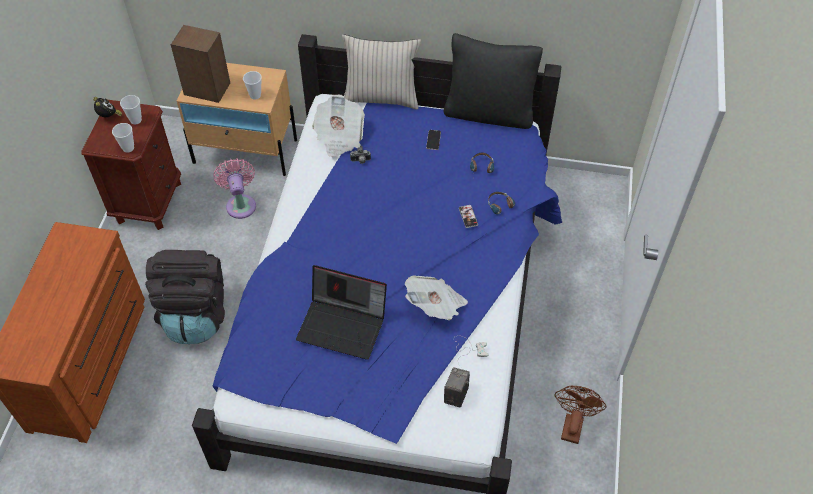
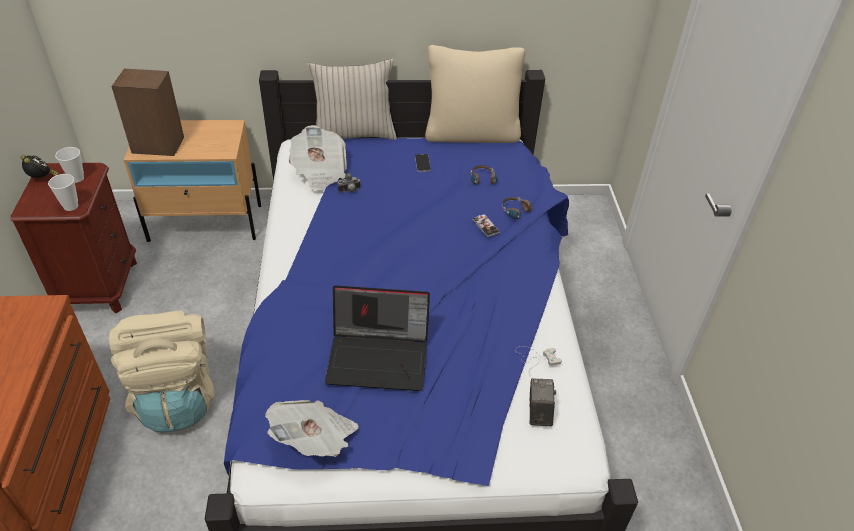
camera: 15 degrees left, 10 degrees down
(195, 314) = (176, 397): black backpack -> beige backpack
(240, 204) = (210, 273): pink fan -> none
(255, 95) = (215, 145): cup -> none
(436, 306) = (482, 319): newspaper -> newspaper (315, 439)
(489, 113) = (471, 134): black pillow -> beige pillow
(572, 424) = (648, 439): brown fan -> none

